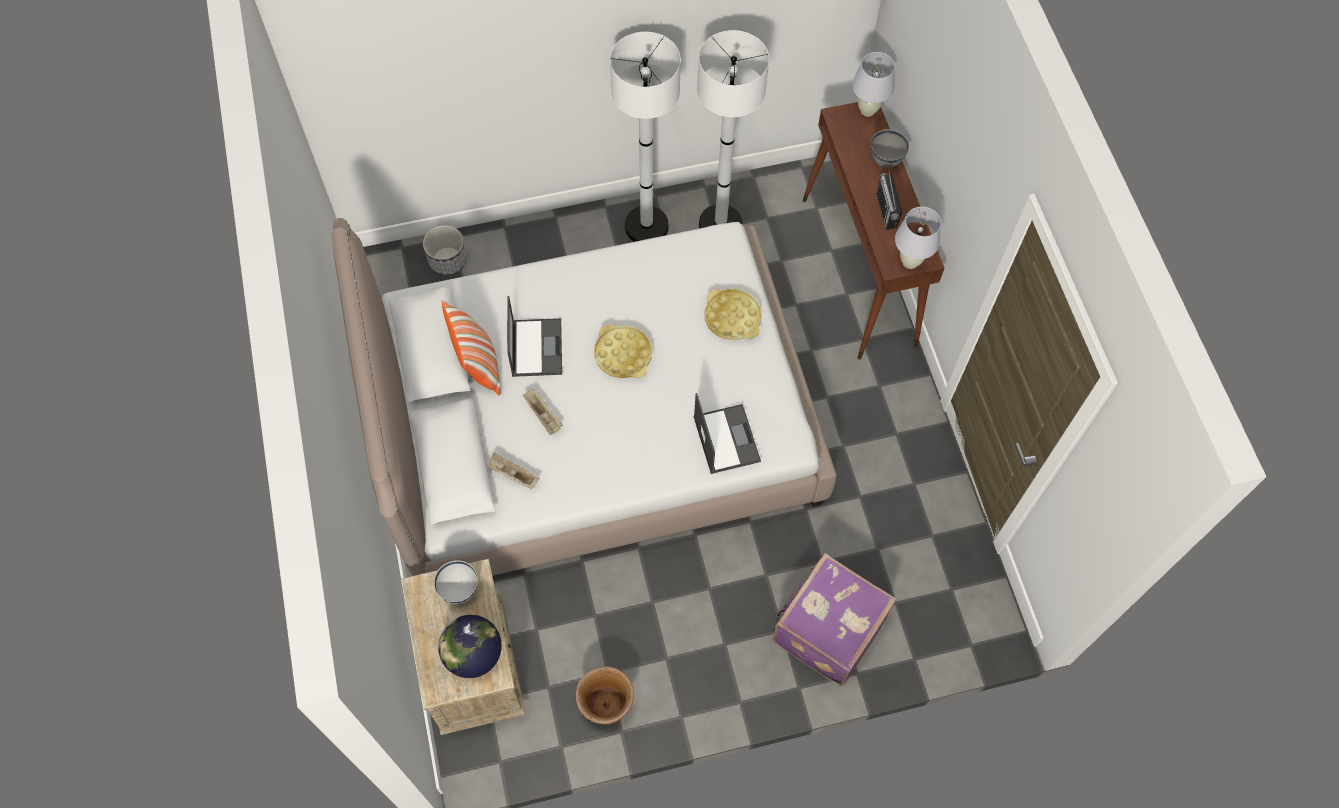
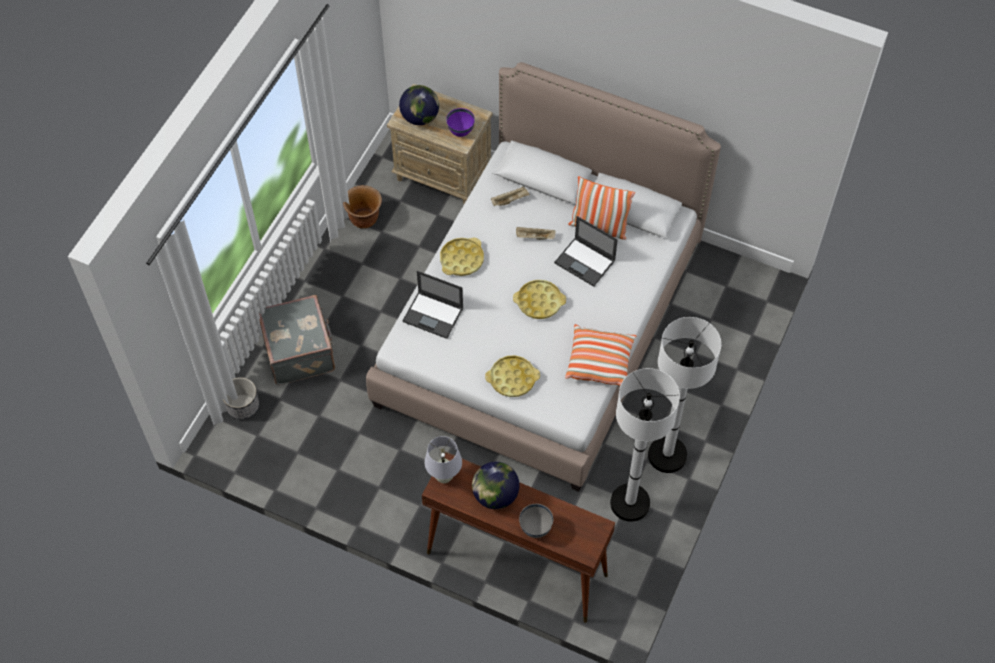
camera: 130 degrees right, 5 degrees down
(447, 261) = (734, 320): planter -> planter (242, 406)
(459, 590) = (461, 131): white bowl -> purple bowl
(633, 465) = (461, 259): none -> yellow tray
(645, 258) = (600, 362): none -> pillow
(826, 629) = (300, 351): purple suitcase -> grey suitcase
(867, 110) = (588, 552): white table lamp -> none
(886, 211) = (495, 495): radio -> globe

